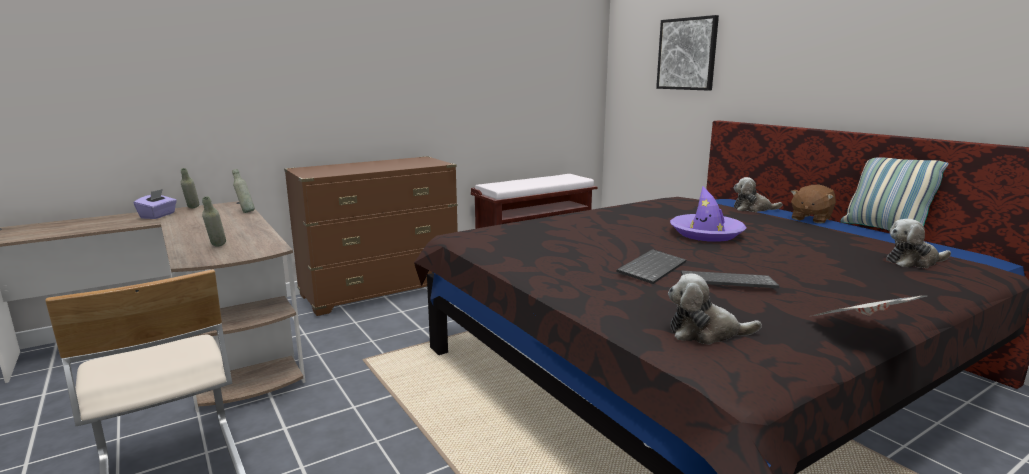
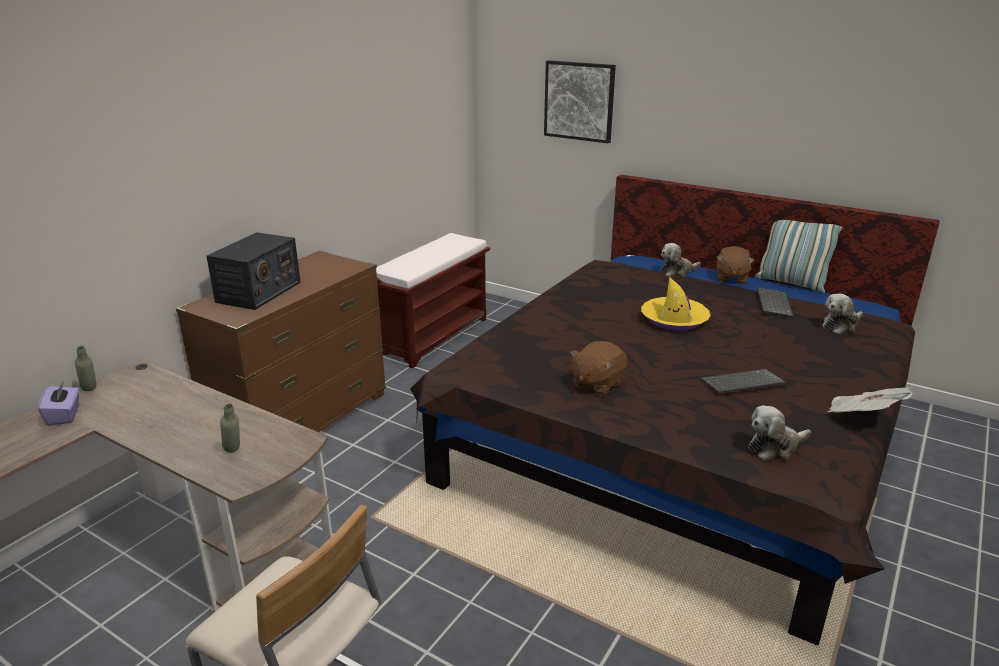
camera: 25 degrees left, 10 degrees up
(245, 212) = (176, 384): grey bottle -> none
(349, 167) = (258, 292): none -> radio
(567, 259) = (597, 383): none -> brown plush toy
(651, 268) = (673, 378): keyboard -> keyboard (772, 303)
(706, 234) = (674, 320): purple hat -> yellow hat

